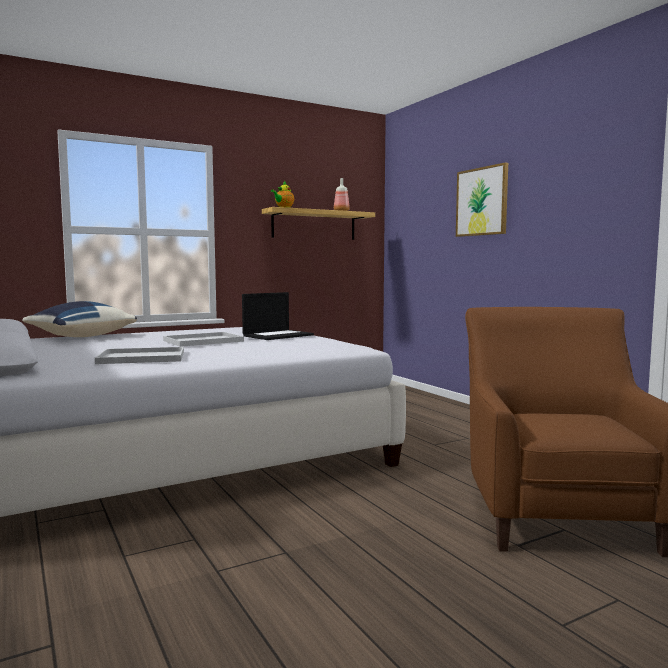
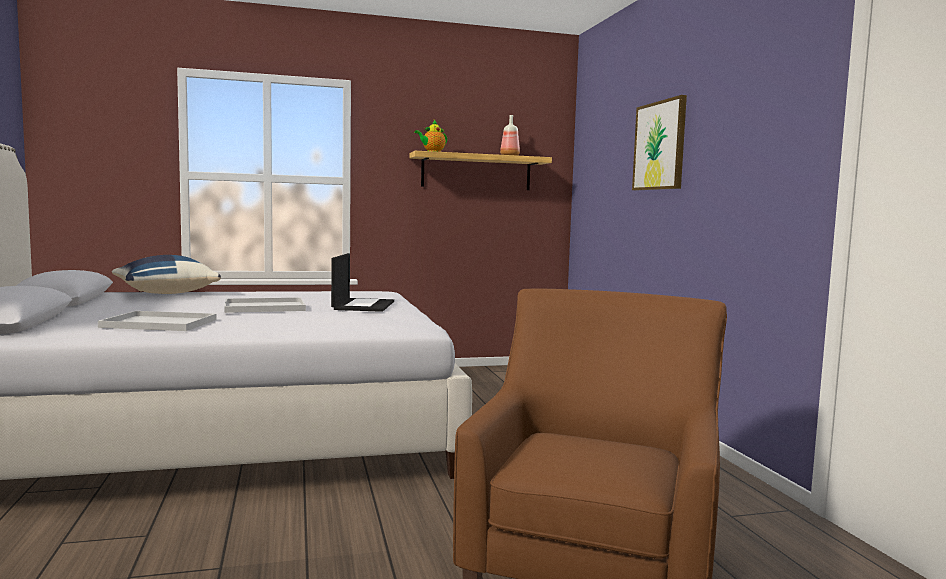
camera: 15 degrees right, 0 degrees up
(278, 335) = (363, 305): laptop -> laptop turned 60 degrees counterclockwise

